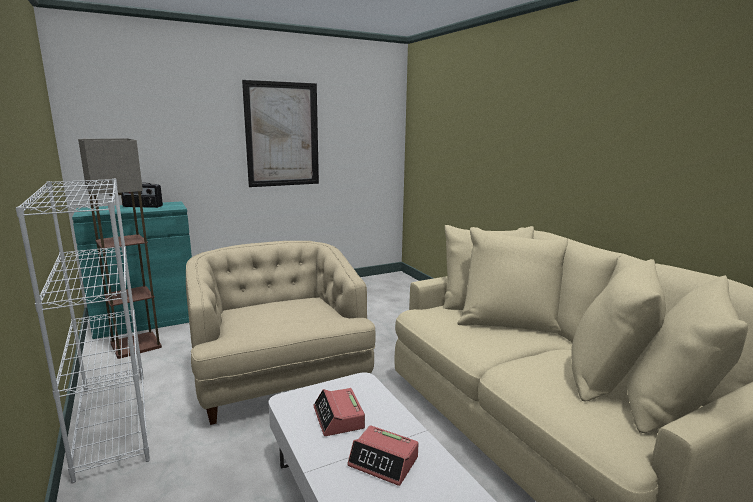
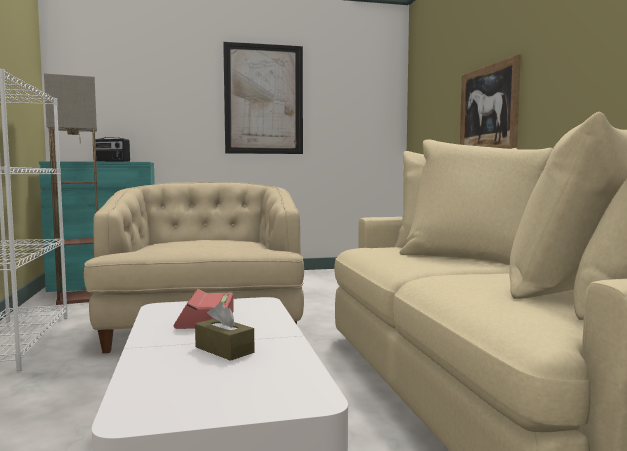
camera: 15 degrees right, 10 degrees down
(384, 462) = (224, 350): alarm clock -> brown tissue box
(492, 167) = (488, 109): none -> picture

